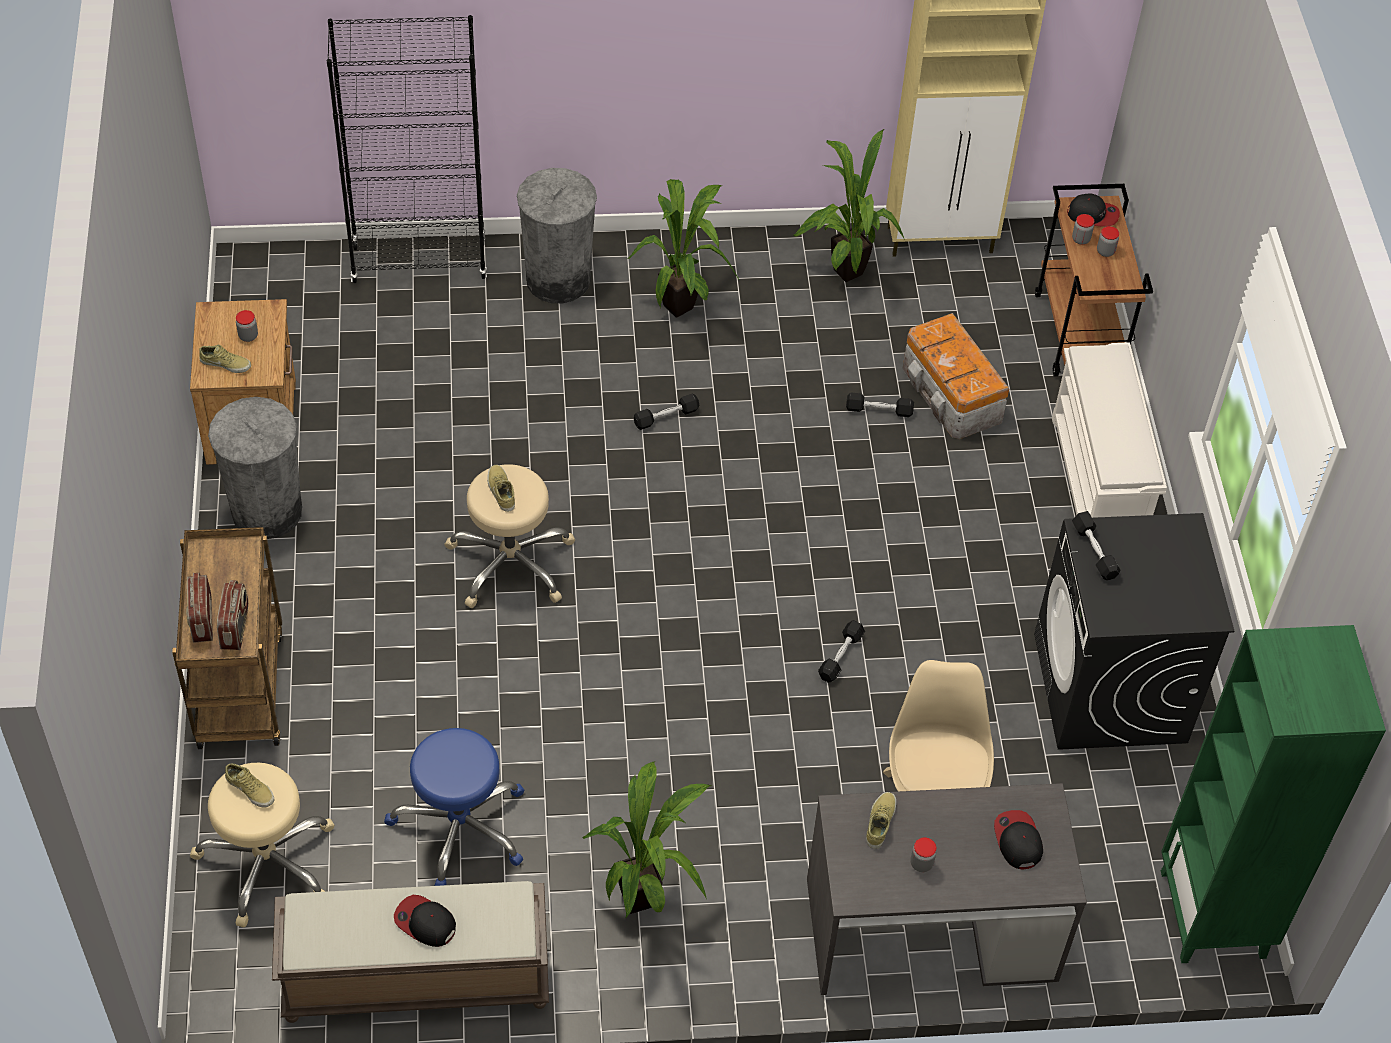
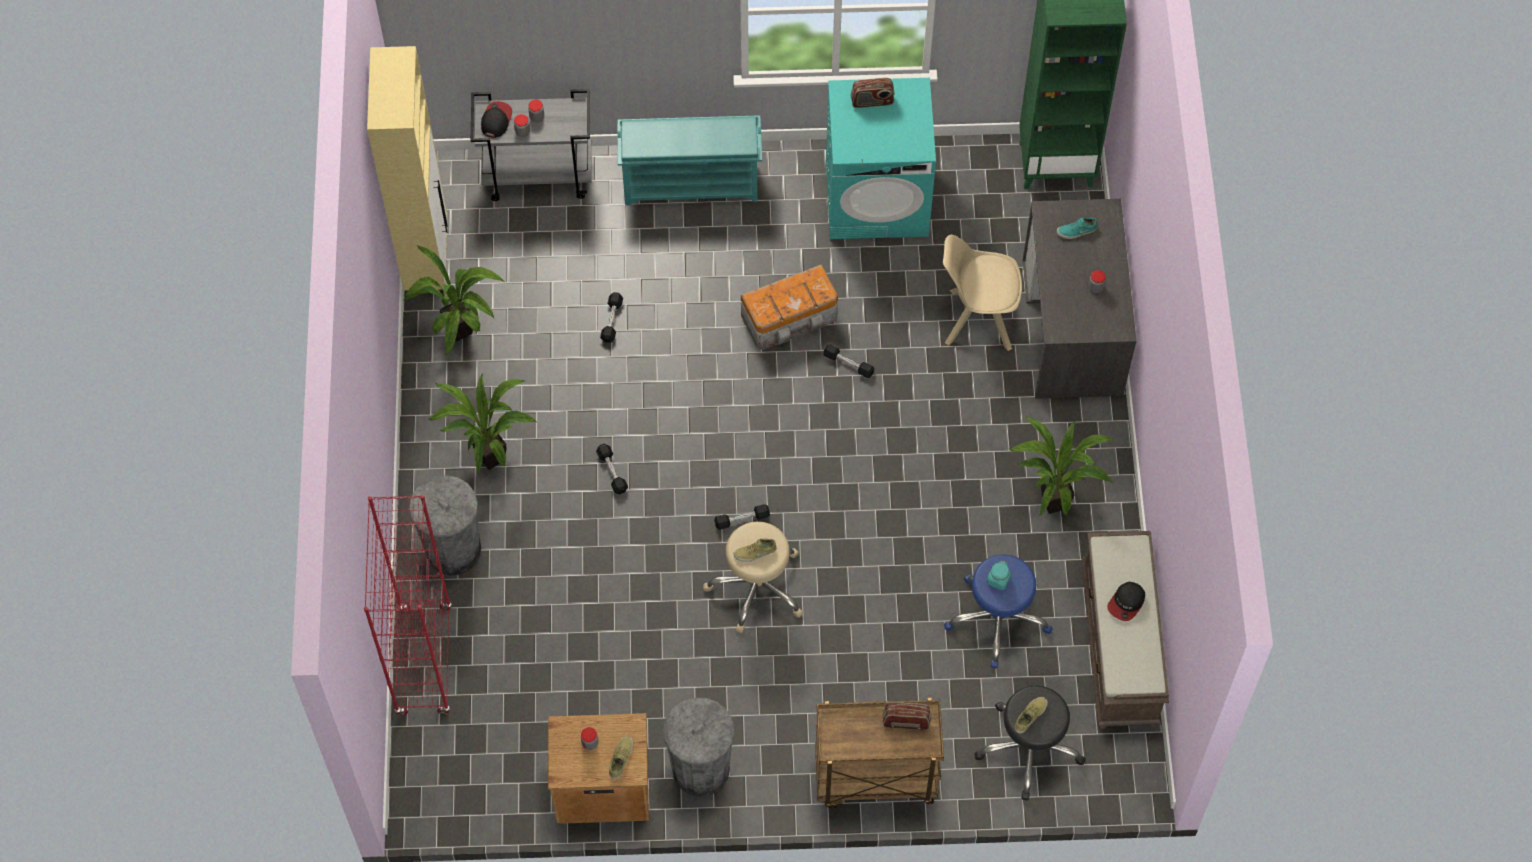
camera: 85 degrees left, 10 degrees up
(202, 620) = (899, 746): radio -> radio (872, 101)
(268, 861) = (1029, 747): beige stool -> black stool
(419, 262) = (424, 661): black bookcase -> red bookcase
(456, 755) = (998, 580): none -> turquoise jar
(879, 822) = (1064, 309): beige shoe -> none
(951, 395) = (598, 270): storage box -> storage box (791, 318)
(1017, 841) = (1076, 231): cap -> turquoise shoe
(1080, 334) = (539, 175): brown cart -> grey cart
(1094, 551) = (862, 149): black dumbbell -> black dumbbell (742, 520)
(1097, 484) = (692, 182): white shoe rack -> turquoise shoe rack
(1110, 689) = (877, 198): black washing machine -> turquoise washing machine

